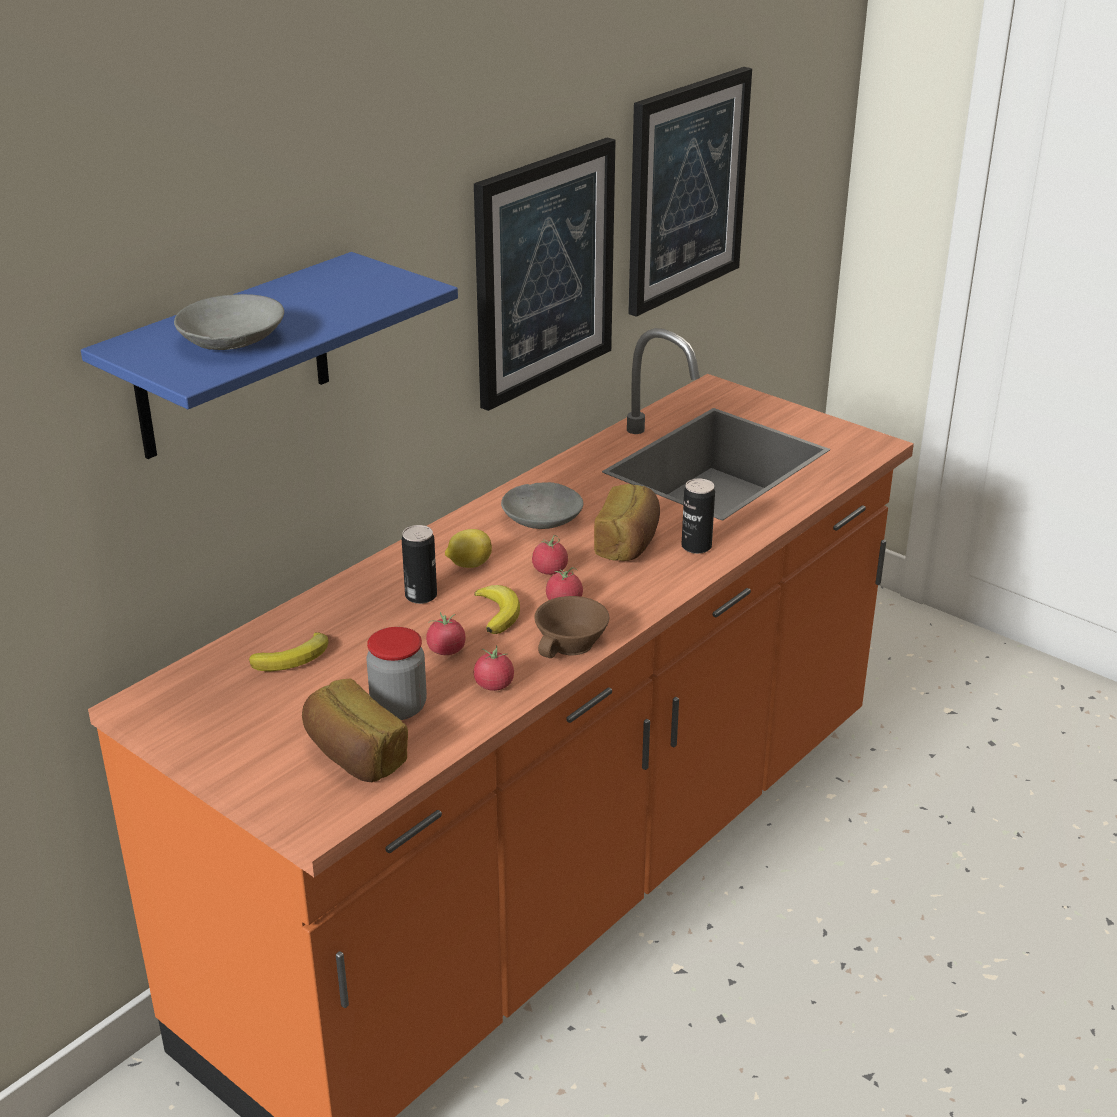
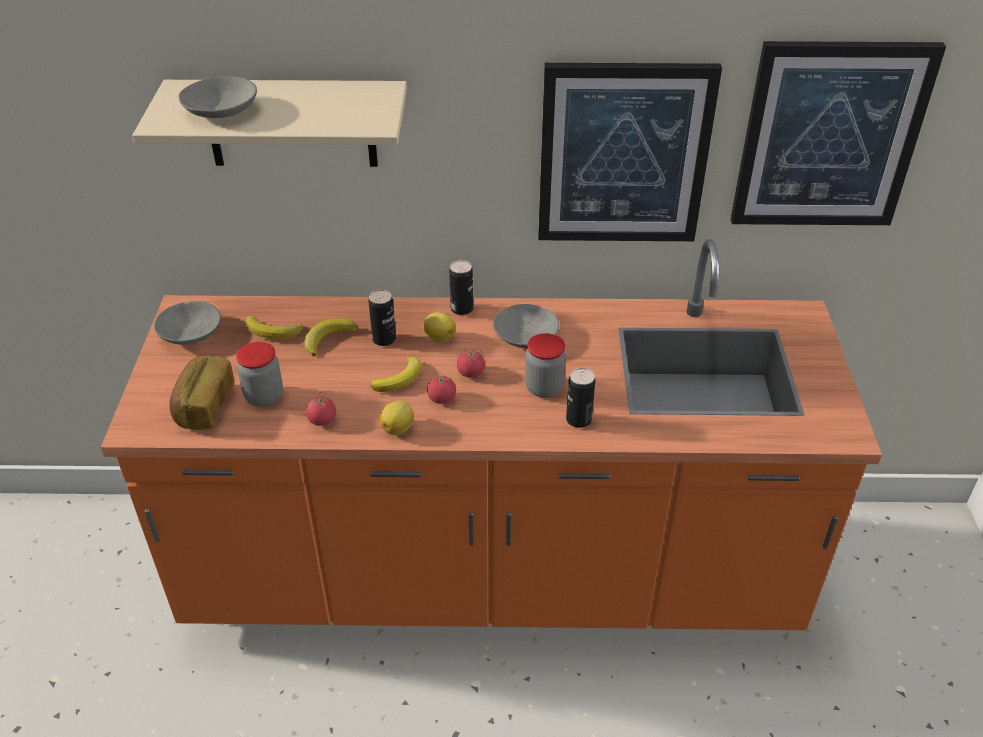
camera: 50 degrees right, 10 degrees up
(201, 715) = (191, 333): none -> grey bowl
(232, 358) = (291, 123): blue shelf -> beige shelf
(364, 628) = (328, 338): none -> banana
(444, 533) = (461, 309): none -> can
(446, 650) = (338, 381): tomato -> none
(572, 645) = (398, 428): brown cup -> lemon
(628, 543) = (544, 387): bread -> jar

